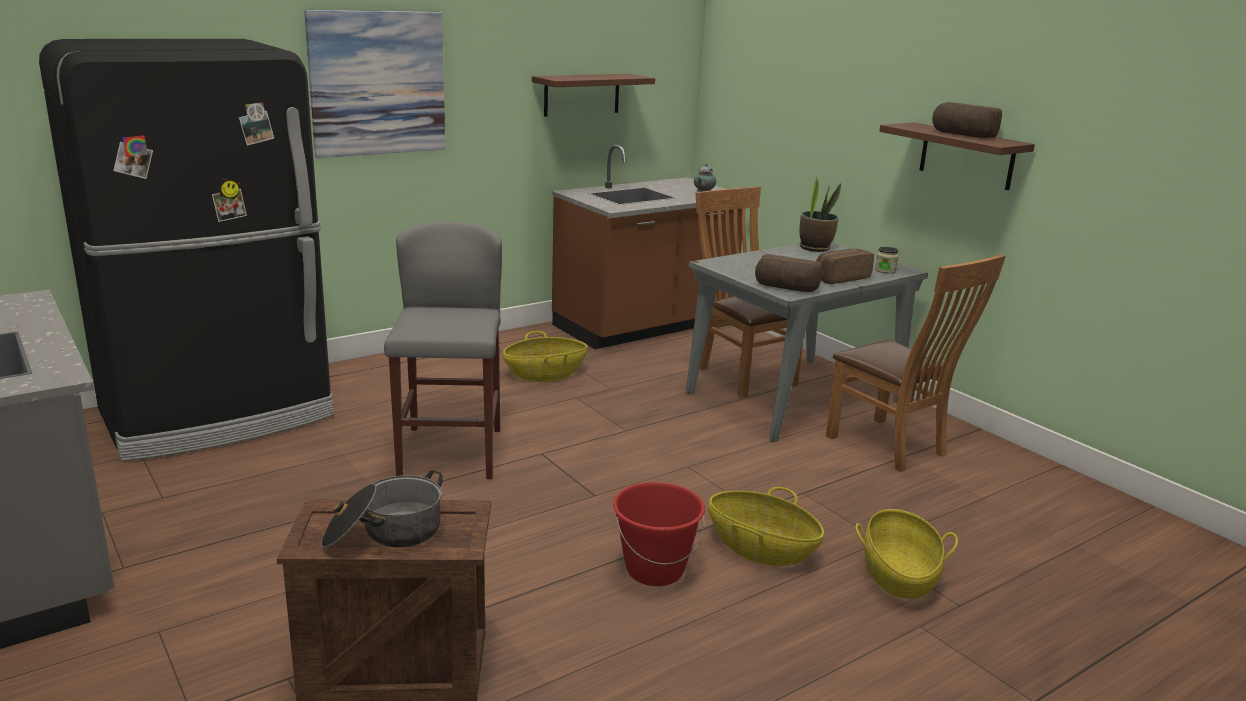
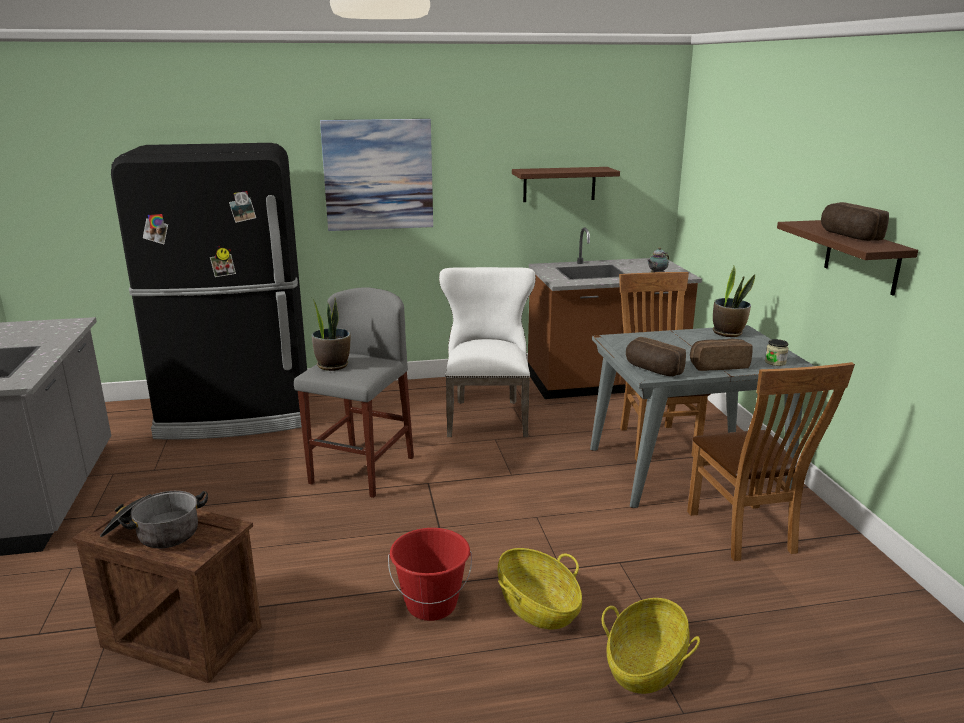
camera: 25 degrees right, 0 degrees up
(424, 321) = (333, 365): none -> potted plant
(545, 374) = (486, 415): basket -> white chair

